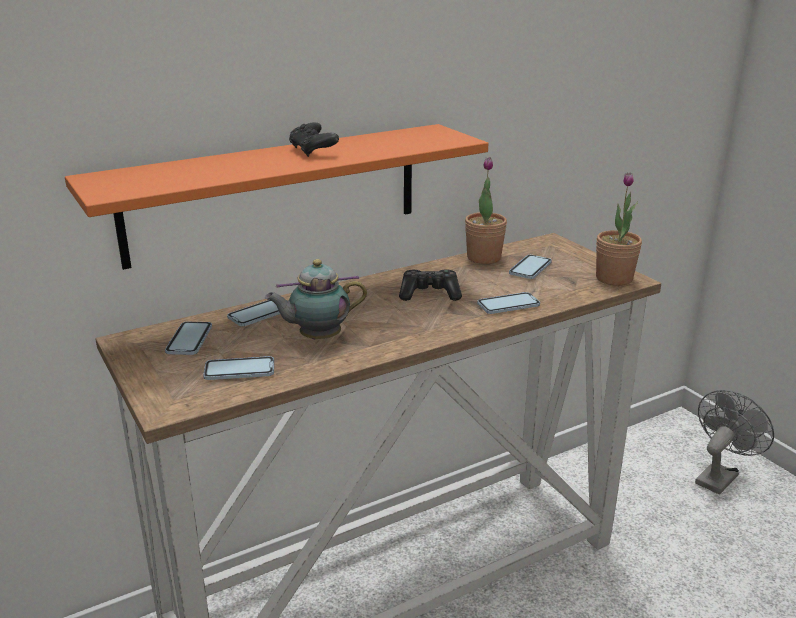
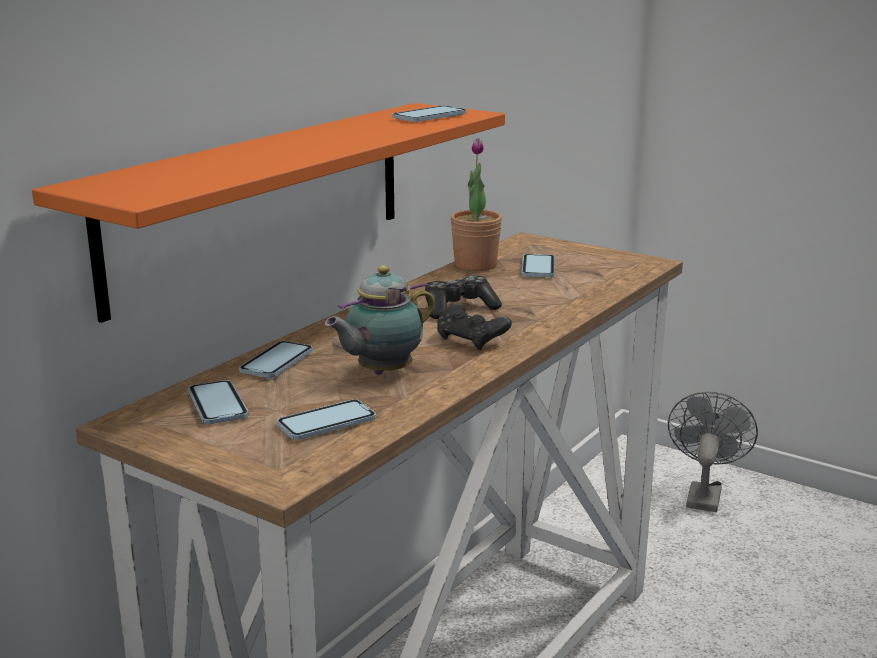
camera: 25 degrees left, 5 degrees down
(313, 151) = (322, 136): black game controller -> black game controller (471, 341)
(508, 305) = (557, 304): phone -> phone (429, 117)
(614, 278) = (634, 264): potted plant -> none

